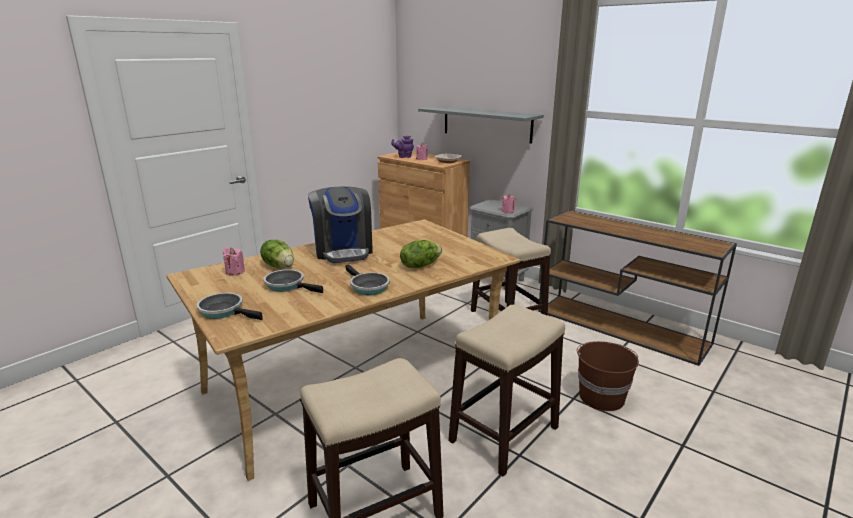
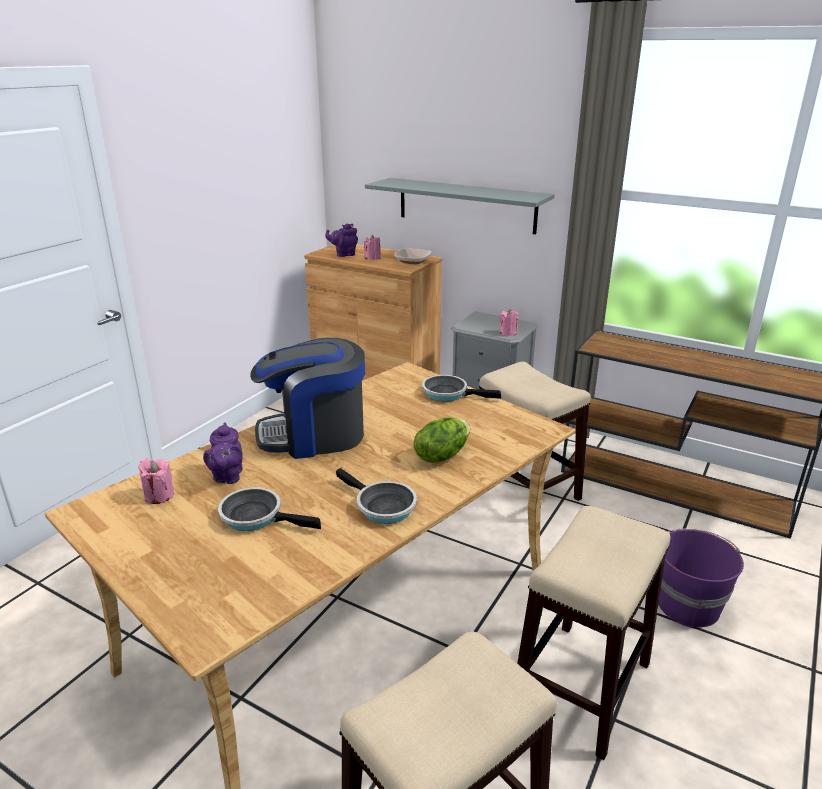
camera: 10 degrees left, 5 degrees up
(224, 311) = (175, 584): frying pan -> frying pan (449, 393)
(279, 266) = (227, 476): lettuce -> purple teapot
(343, 251) = (314, 435): coffee machine -> coffee machine turned 105 degrees clockwise
(601, 396) = (687, 604): brown bucket -> purple bucket

